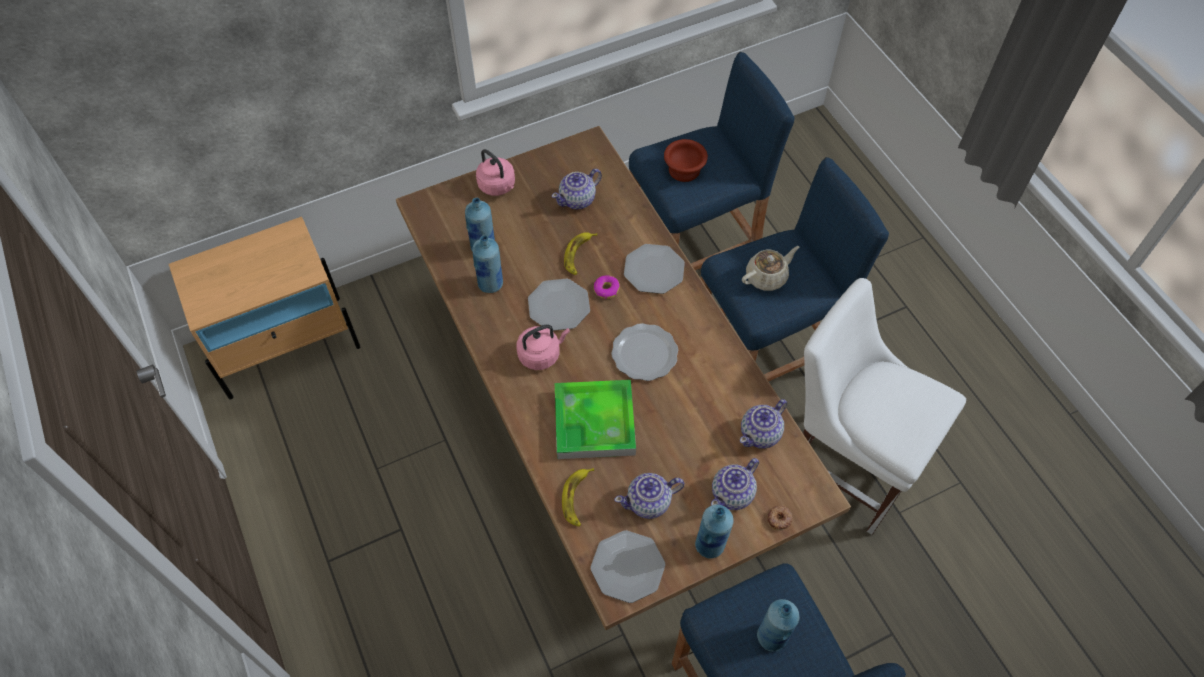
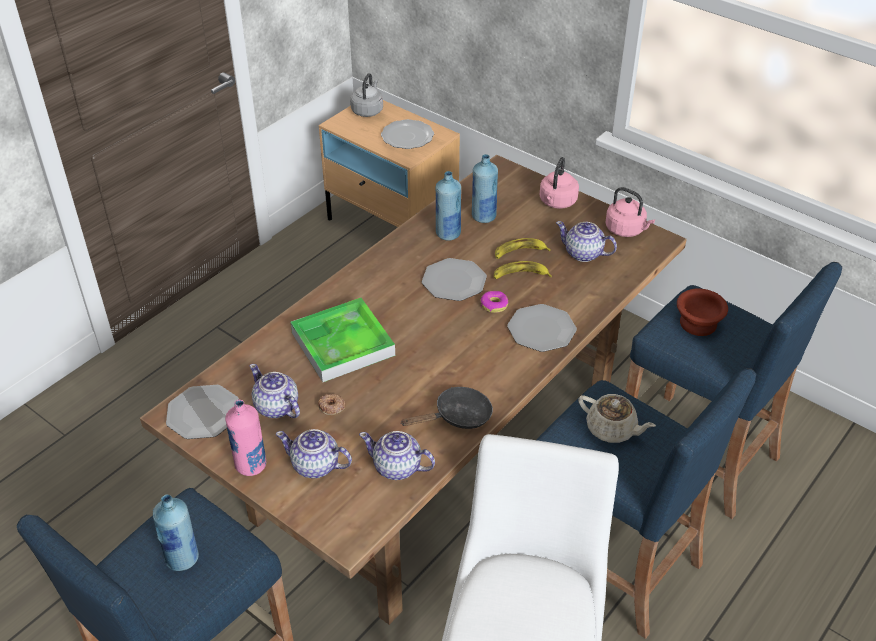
camera: 65 degrees right, 15 degrees down
(199, 276) = (368, 110): none -> grey kettle
(541, 354) = (394, 288): pink kettle -> pink kettle (626, 230)
(577, 498) = (258, 358): banana -> banana (519, 252)
(645, 353) = (440, 353): plate -> plate (408, 136)
(710, 545) = (251, 465): blue bottle -> pink bottle
(724, 369) = (458, 416): none -> black frying pan
(779, 519) = (304, 511): donut -> donut (331, 406)

